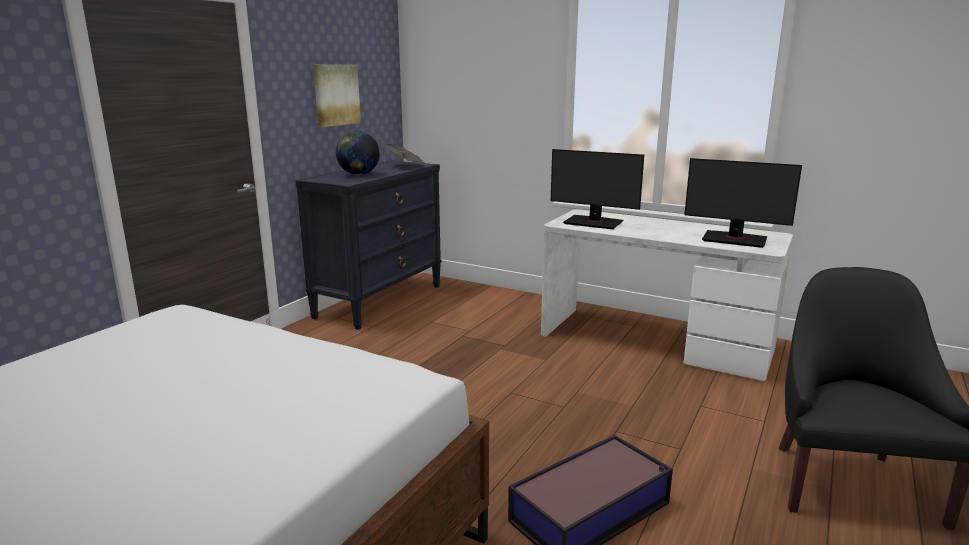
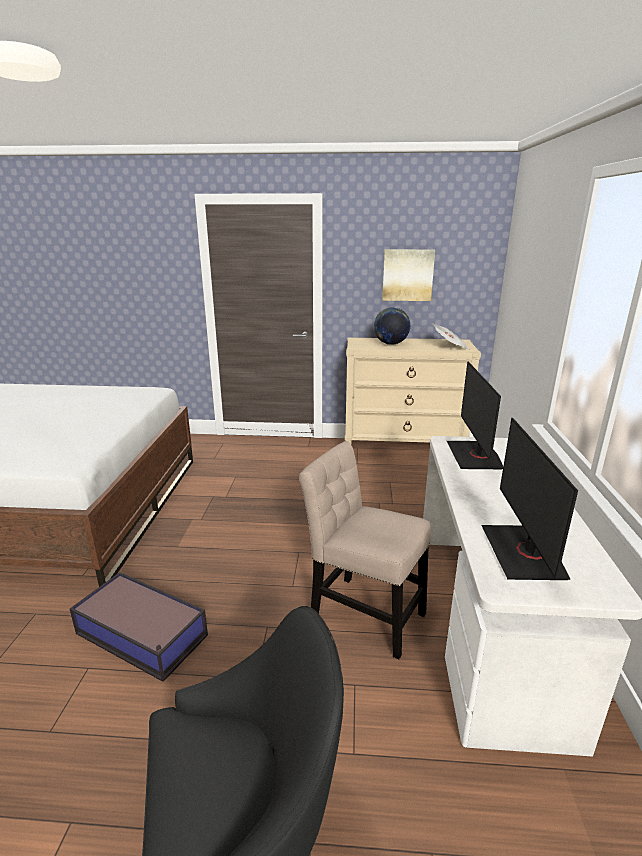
camera: 65 degrees right, 5 degrees up
(379, 301) = (403, 451): black dresser -> beige dresser
(621, 382) = (363, 613): none -> beige chair

